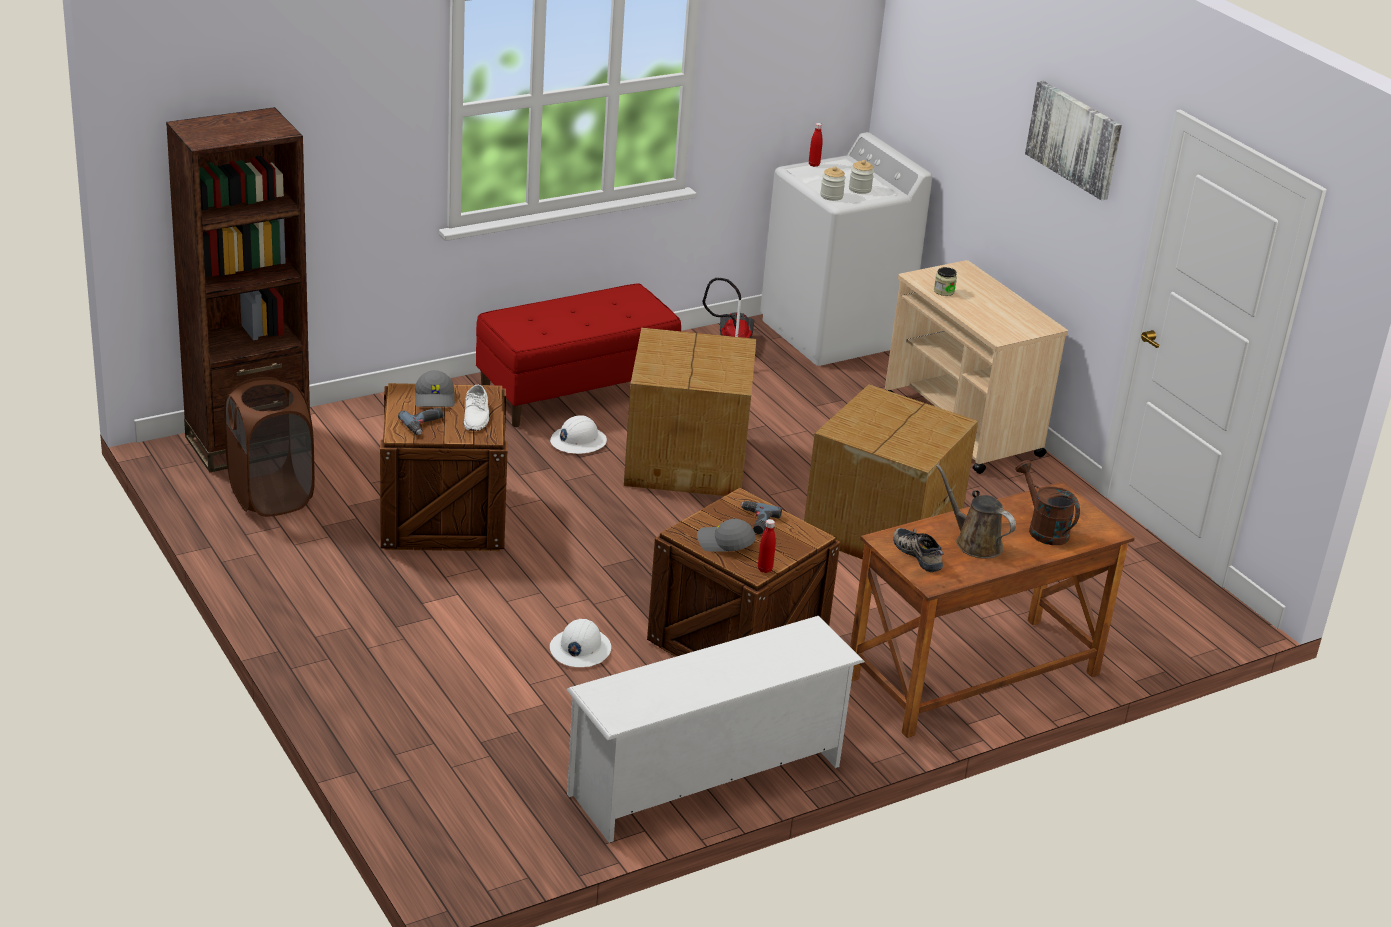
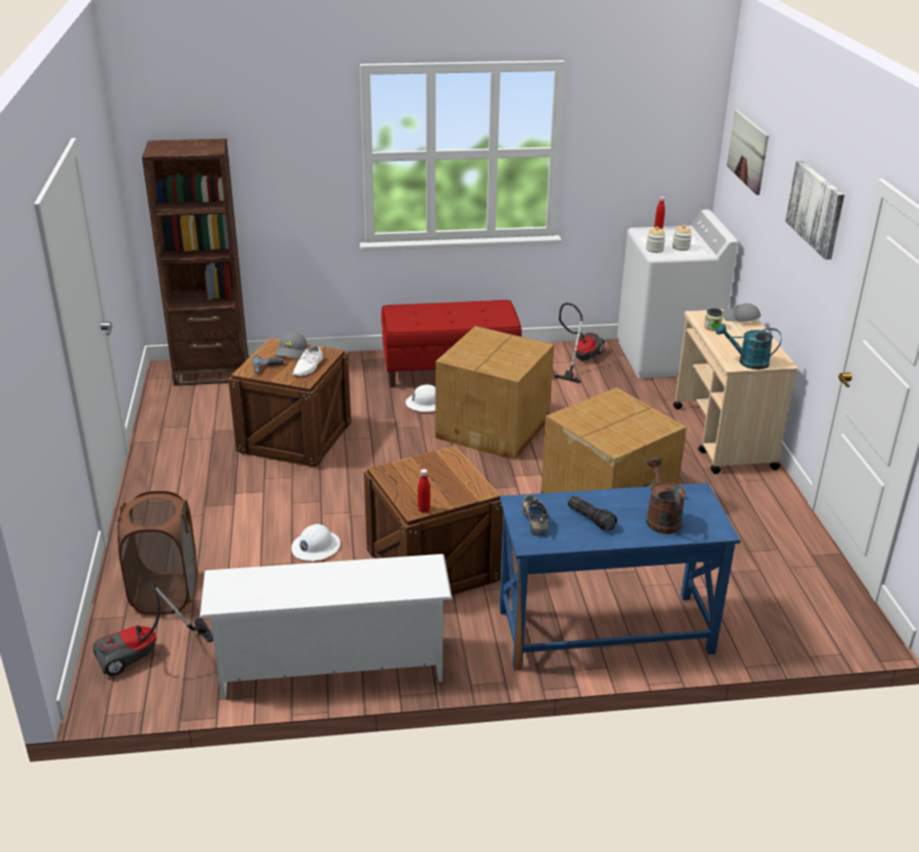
camera: 25 degrees right, 0 degrees up
(271, 496) = (198, 406): brown laundry basket -> brown laundry basket (165, 593)
(477, 816) = (146, 655): none -> vacuum cleaner
(725, 543) = (409, 484): grey cap -> grey cap (740, 319)
(755, 521) = (446, 472): power drill -> none
(938, 61) = (748, 151): none -> picture
(973, 676) = (604, 632): brown desk -> blue desk
(975, 543) = (591, 518): brown watering can -> flashlight
(1011, 331) = (747, 362): none -> turquoise watering can

